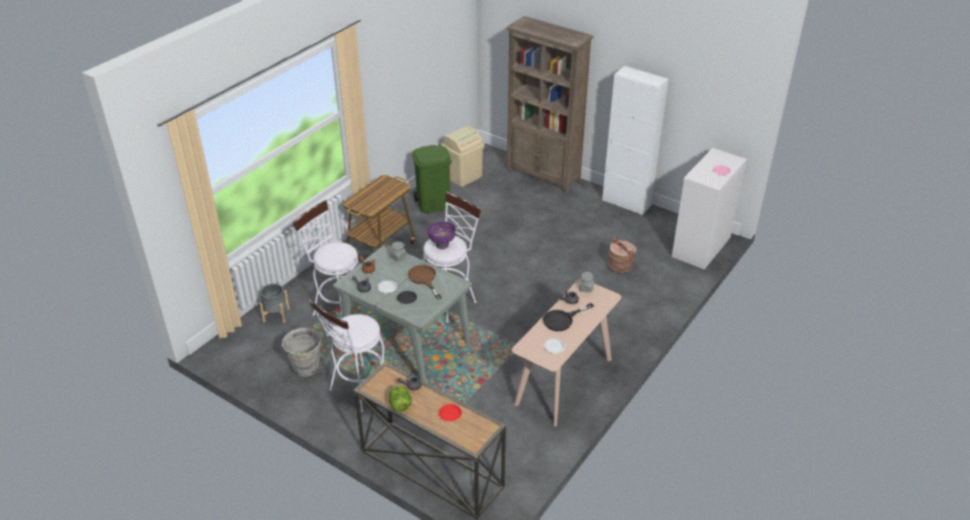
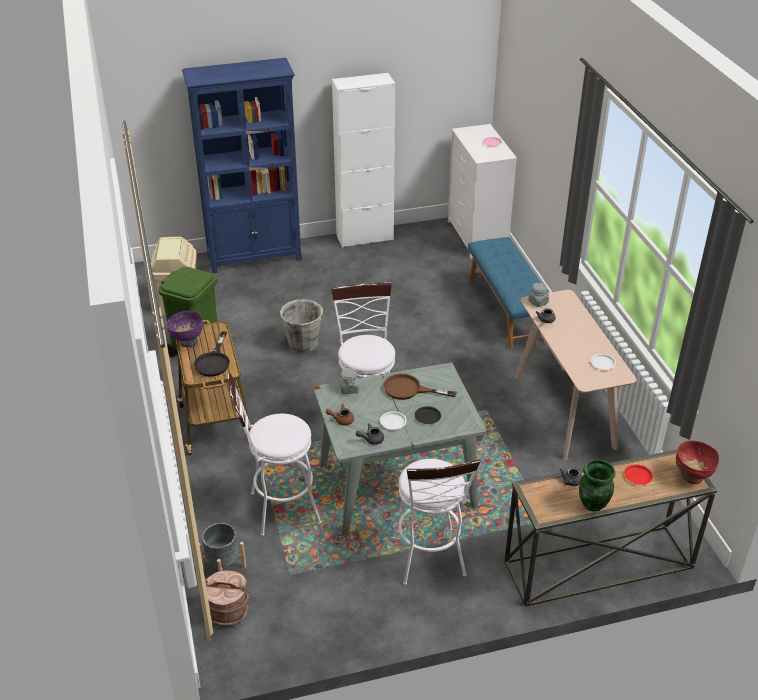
camera: 50 degrees left, 0 degrees up
(306, 368) = (347, 587): grey bucket -> grey bucket (304, 344)
(400, 405) = (593, 504): lettuce -> green vase
(442, 245) = (365, 350): purple bowl -> purple bowl (187, 341)
(477, 440) = (692, 477): none -> red bowl
(543, 175) = (255, 257): brown bookcase -> blue bookcase
(562, 320) = (569, 338): black frying pan -> black frying pan (214, 361)
(620, 266) = (448, 291): brown bucket -> brown bucket (228, 611)
(638, 302) = (507, 309): none -> blue bench

